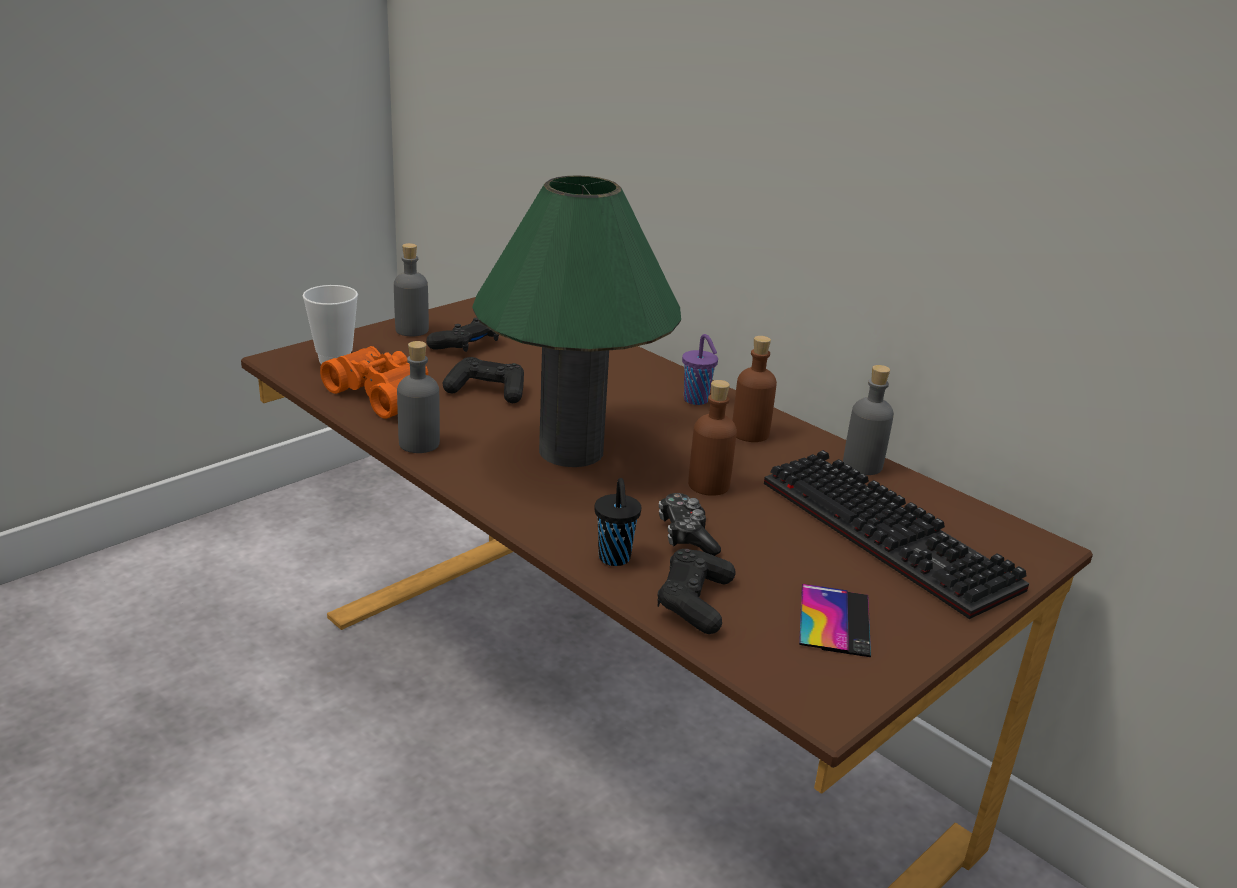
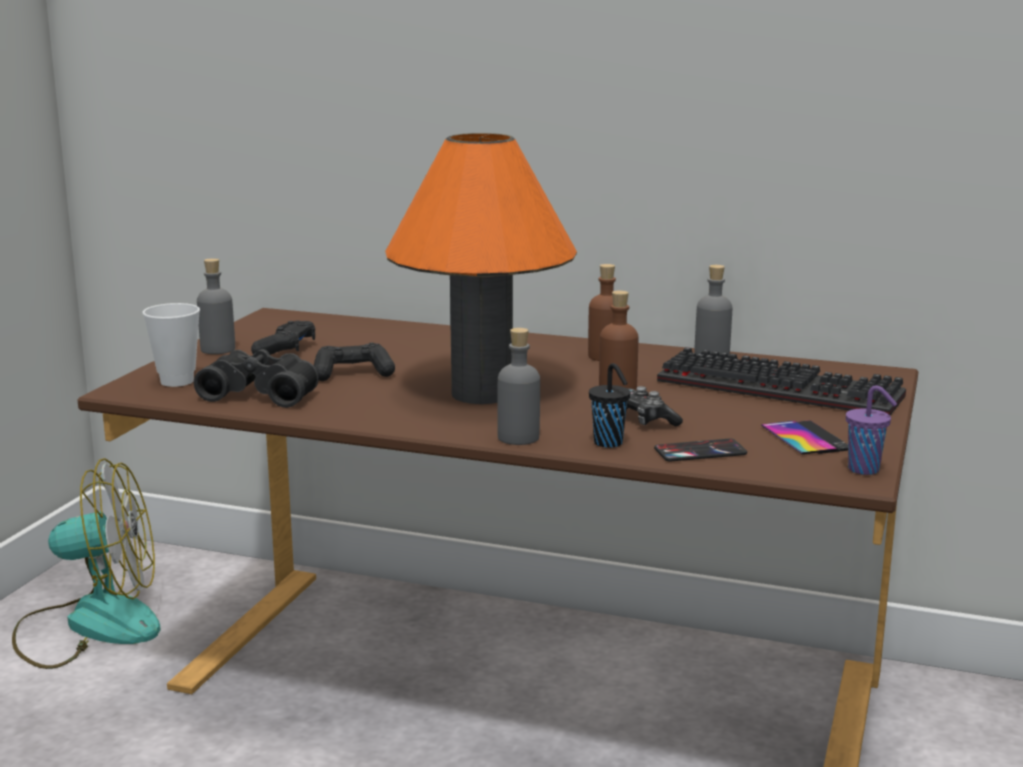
camera: 25 degrees left, 10 degrees down
(322, 533) = (90, 625): none -> fan
(384, 394) = (262, 393): orange binoculars -> black binoculars
(419, 443) = (346, 415): grey bottle -> grey bottle (518, 437)
(571, 451) = (482, 394): green table lamp -> orange table lamp
(694, 602) = (700, 451): black game controller -> phone
(697, 400) = (536, 346): purple cup -> purple cup (865, 470)

